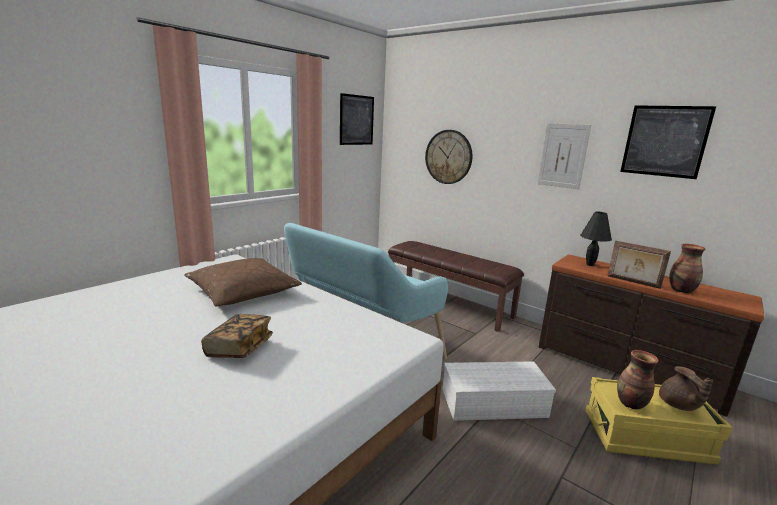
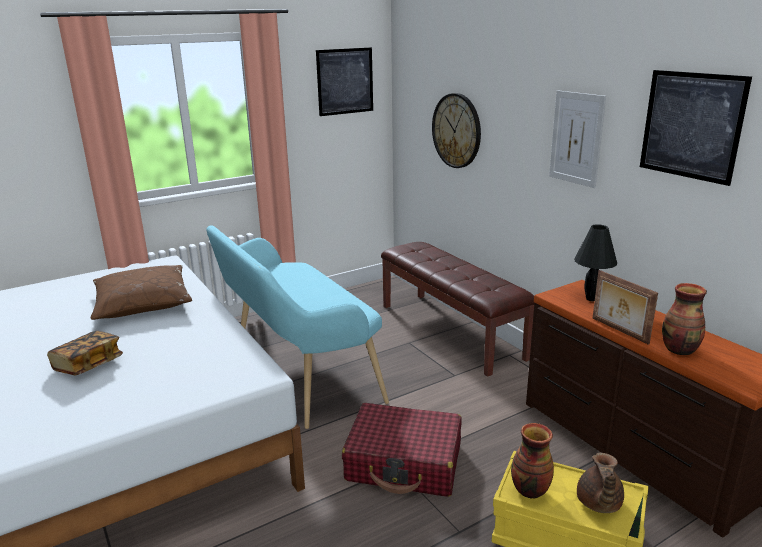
camera: 20 degrees right, 5 degrees up
(494, 402) = (404, 463): white storage box -> red suitcase

